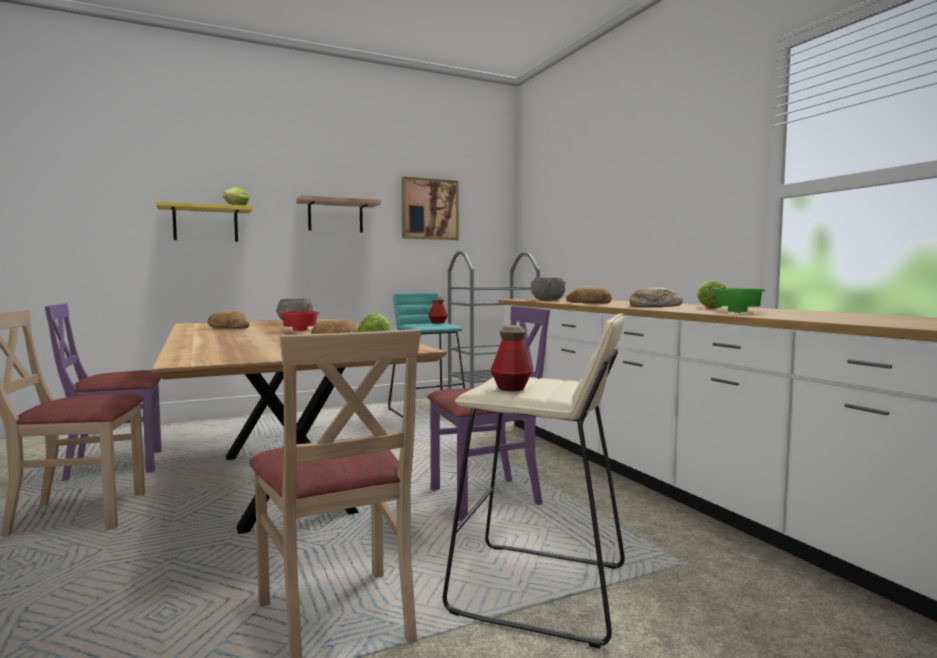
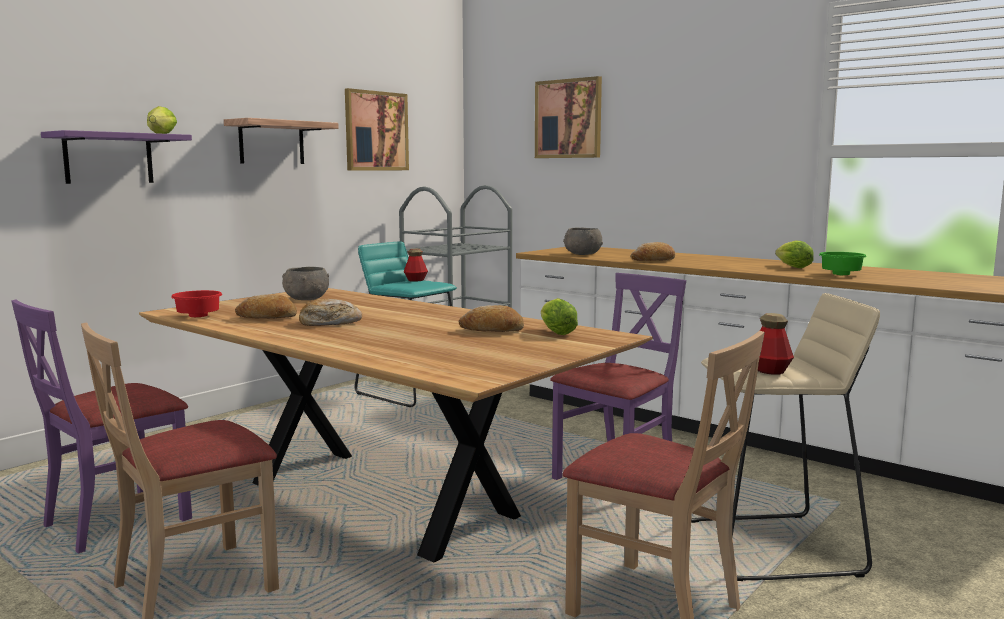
camera: 25 degrees left, 5 degrees up
(205, 224) = (108, 158): yellow shelf -> purple shelf
(300, 330) = (380, 315): red bowl -> red bowl (198, 316)
(578, 191) = (568, 119): none -> picture
(654, 306) = (737, 266): bread -> bread (329, 323)

